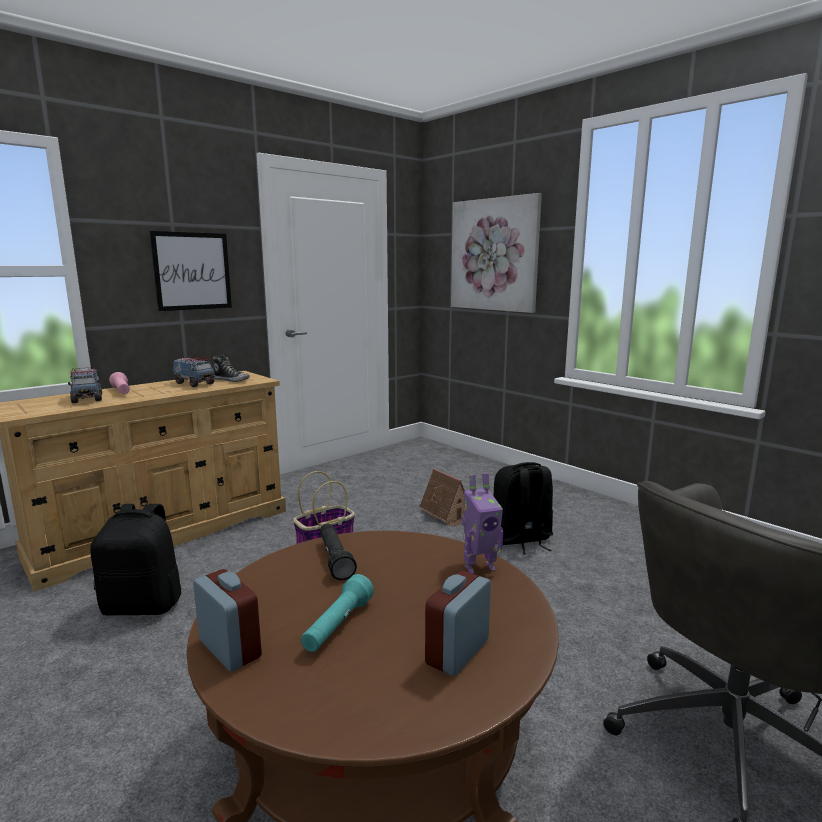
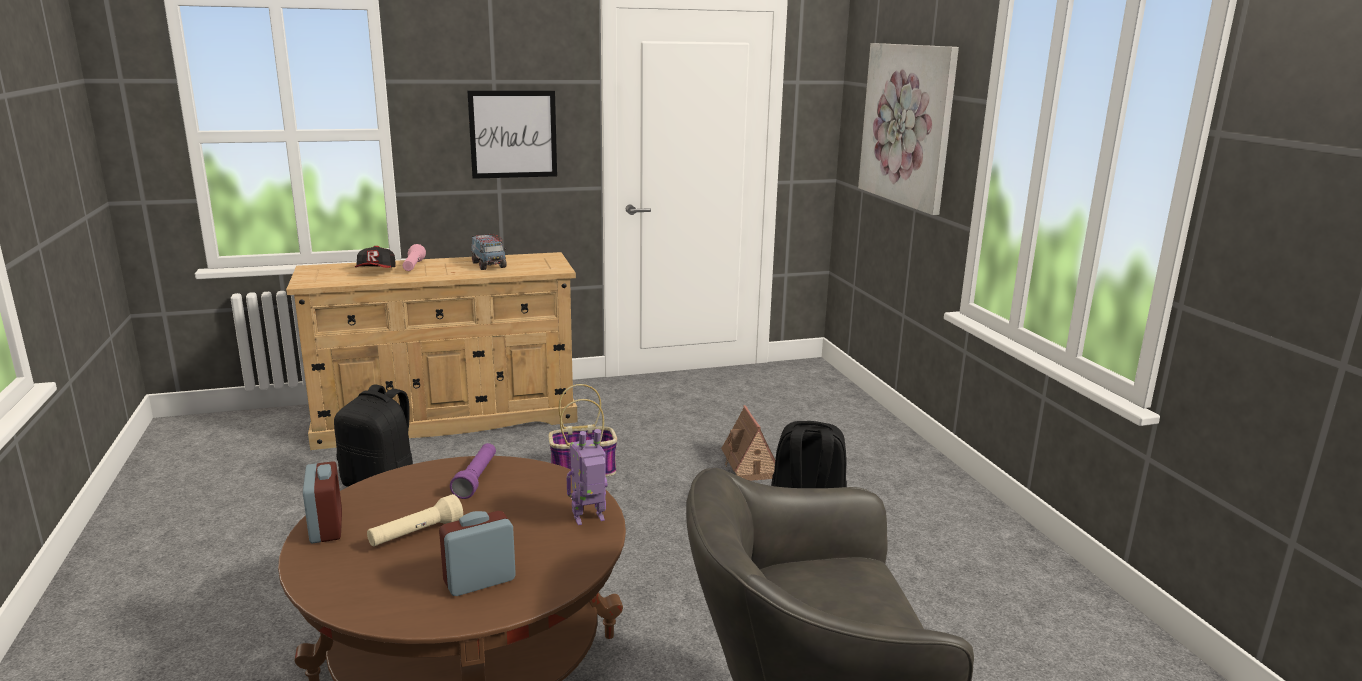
camera: 25 degrees right, 5 degrees up
(87, 399) = (376, 272): toy truck -> cap
(231, 380) = (528, 265): shoe -> none
(335, 559) = (476, 479): black flashlight -> purple flashlight
(337, 626) = (416, 534): turquoise flashlight -> beige flashlight
(479, 567) = (589, 519): toy robot -> toy robot turned 150 degrees clockwise

